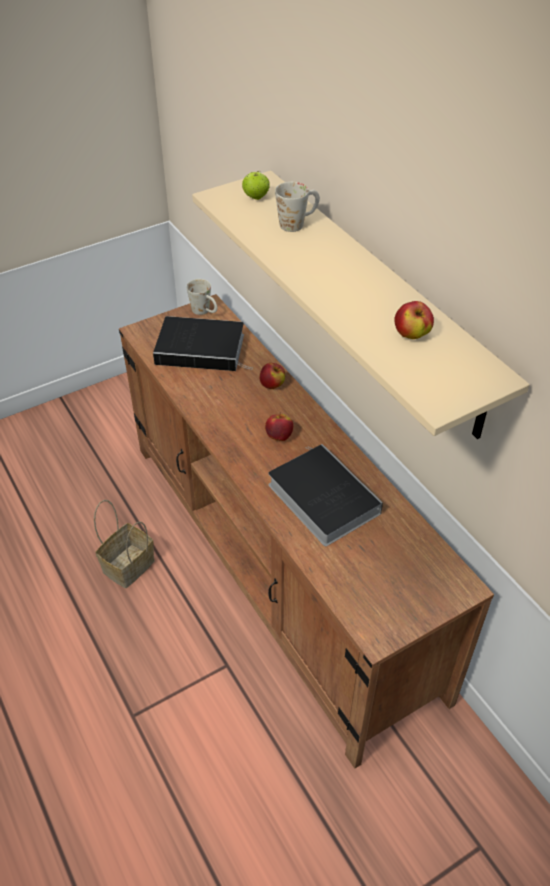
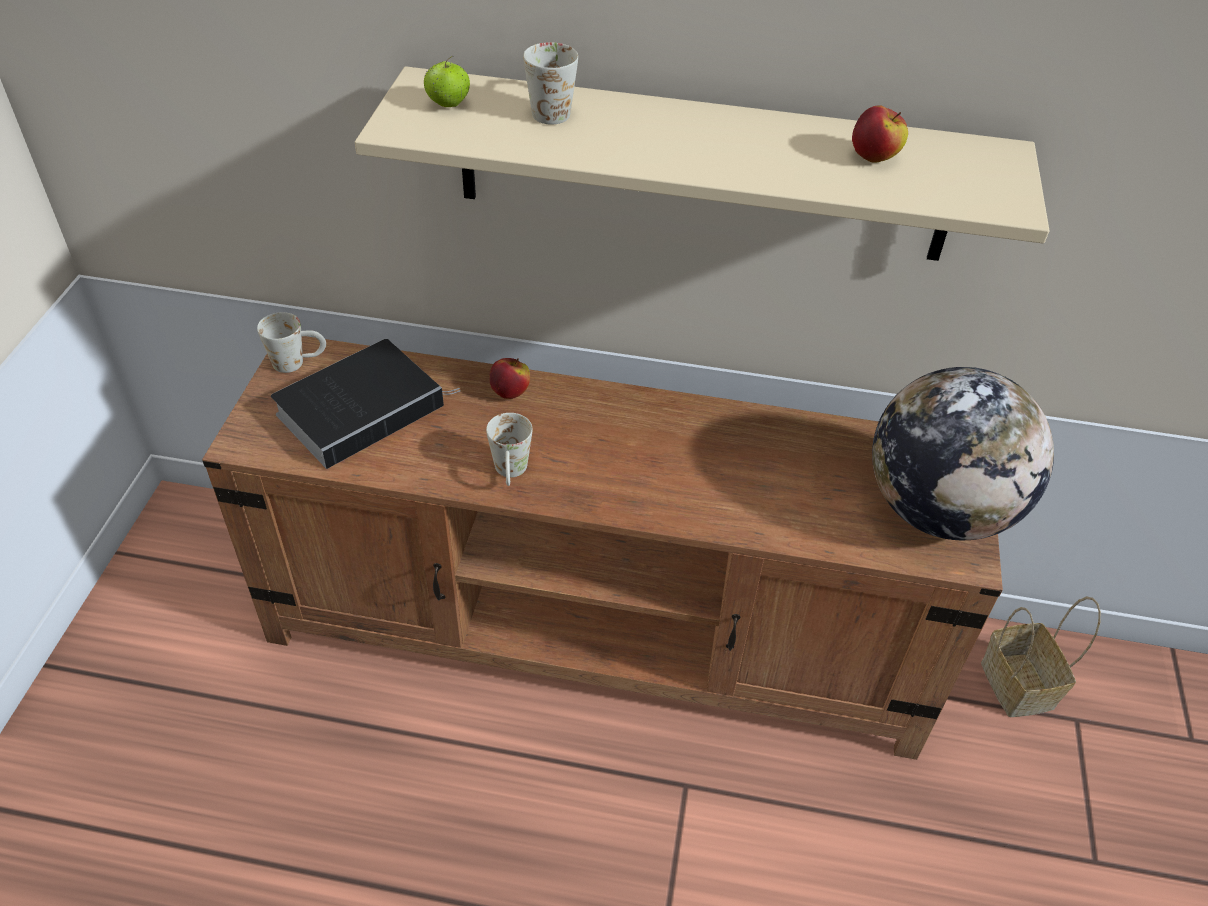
camera: 50 degrees left, 0 degrees up
(128, 567) = (437, 790): basket -> basket (1019, 687)
(220, 421) = (511, 474): none -> white mug
(279, 436) = (599, 442): apple -> none
(320, 497) = (732, 471): book -> none
(400, 600) = (939, 509): none -> globe

